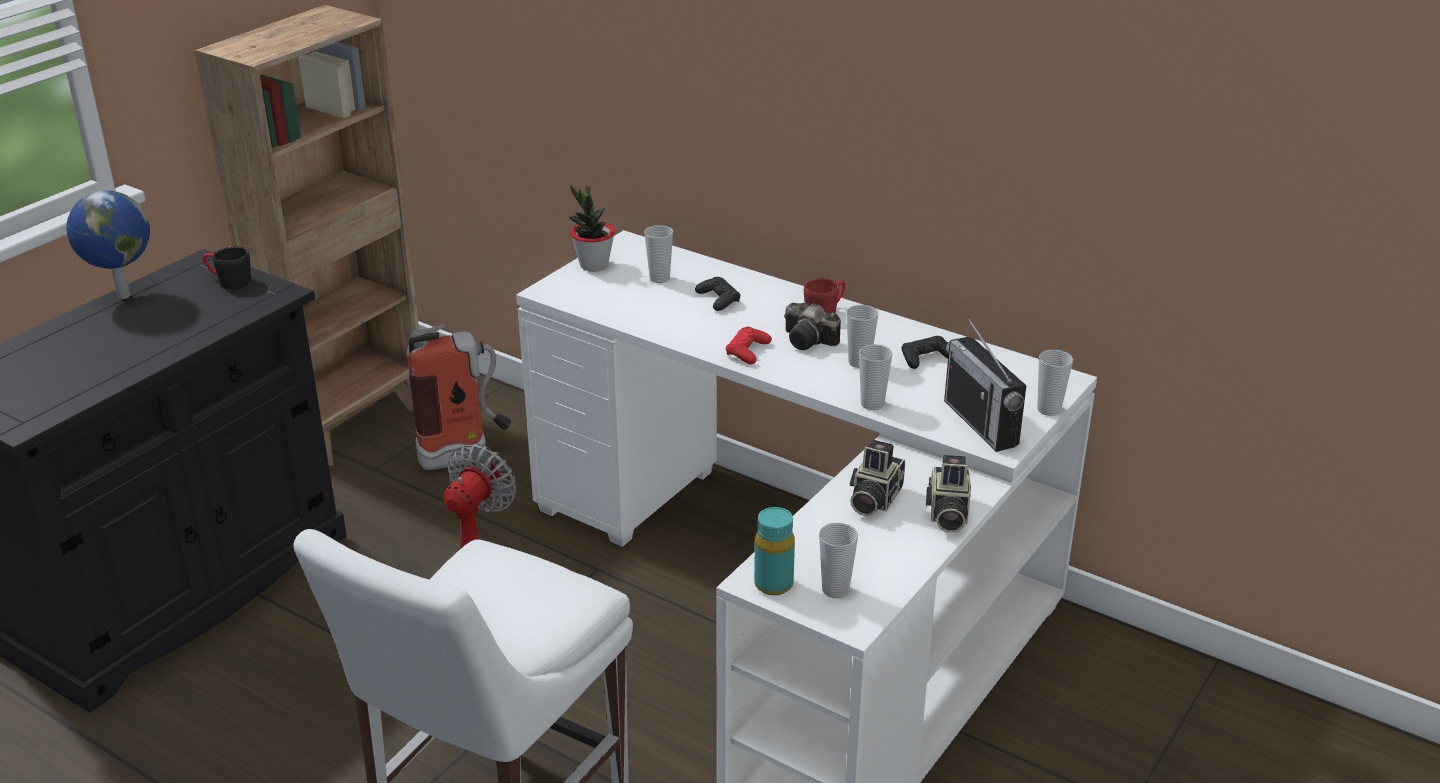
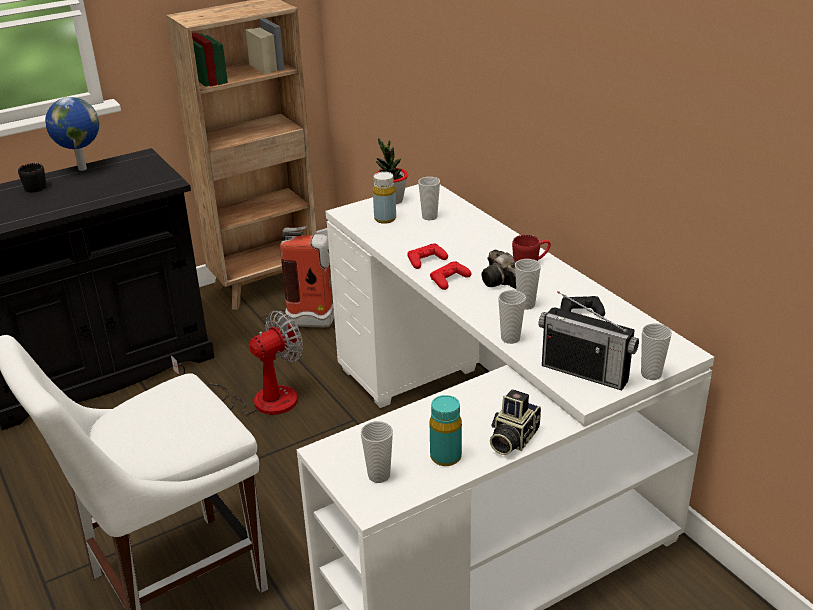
camera: 25 degrees right, 0 degrees up
(228, 281) = (147, 170): black mug -> black mug (32, 186)
(605, 291) = (385, 219): none -> yellow bottle
(700, 333) = (426, 260): none -> red game controller
(718, 299) = (459, 239): black game controller -> none
(773, 584) = (337, 458): turquoise bottle -> turquoise bottle (445, 457)
(873, 499) = (463, 412): camera -> none
(980, 423) = (585, 372): radio -> radio turned 60 degrees counterclockwise

